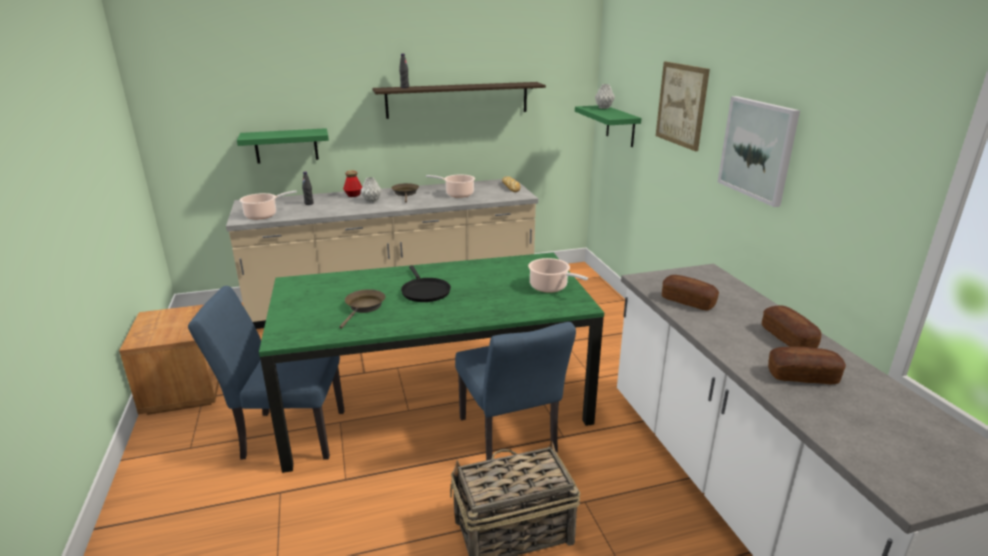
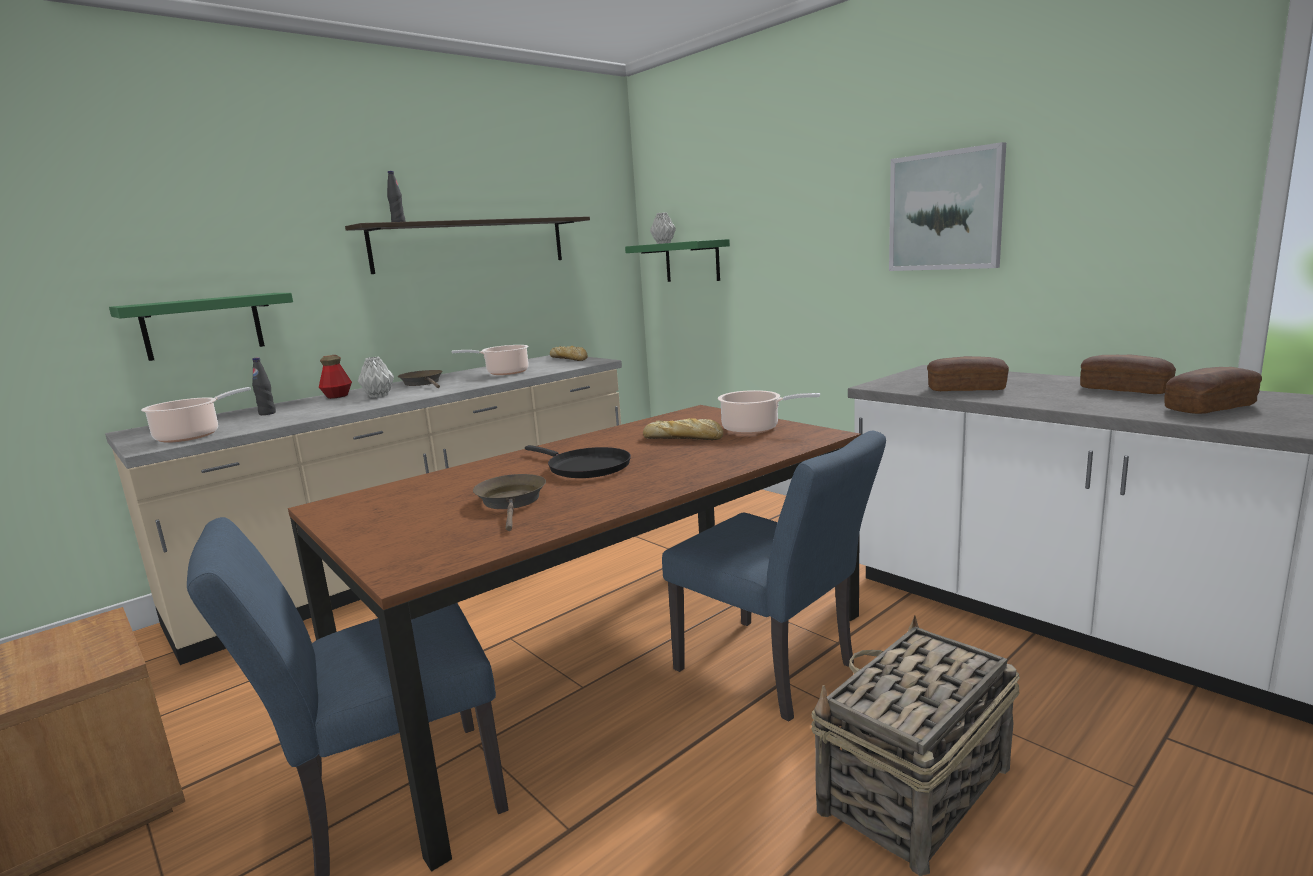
camera: 25 degrees left, 10 degrees down
(434, 402) = (614, 663): green dining table -> brown dining table
(502, 283) = (684, 438): none -> bread
(681, 105) = (799, 200): picture -> none

